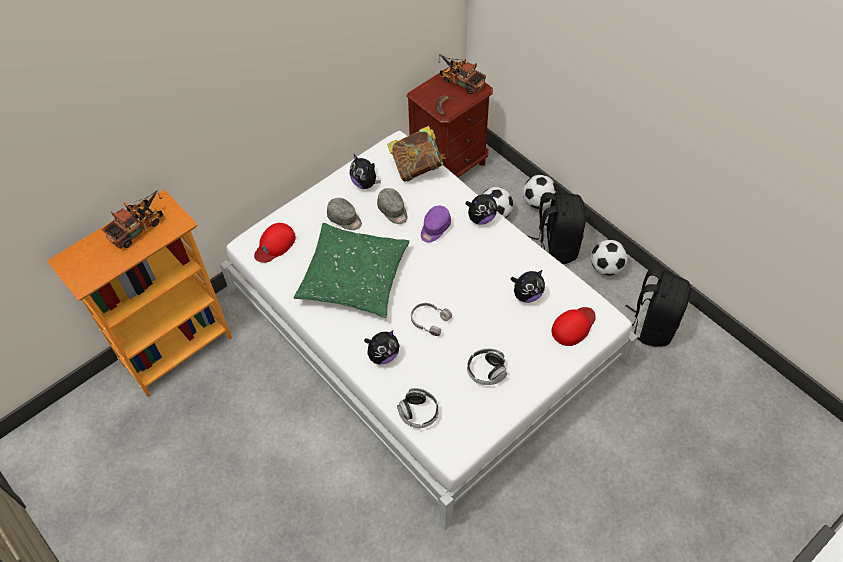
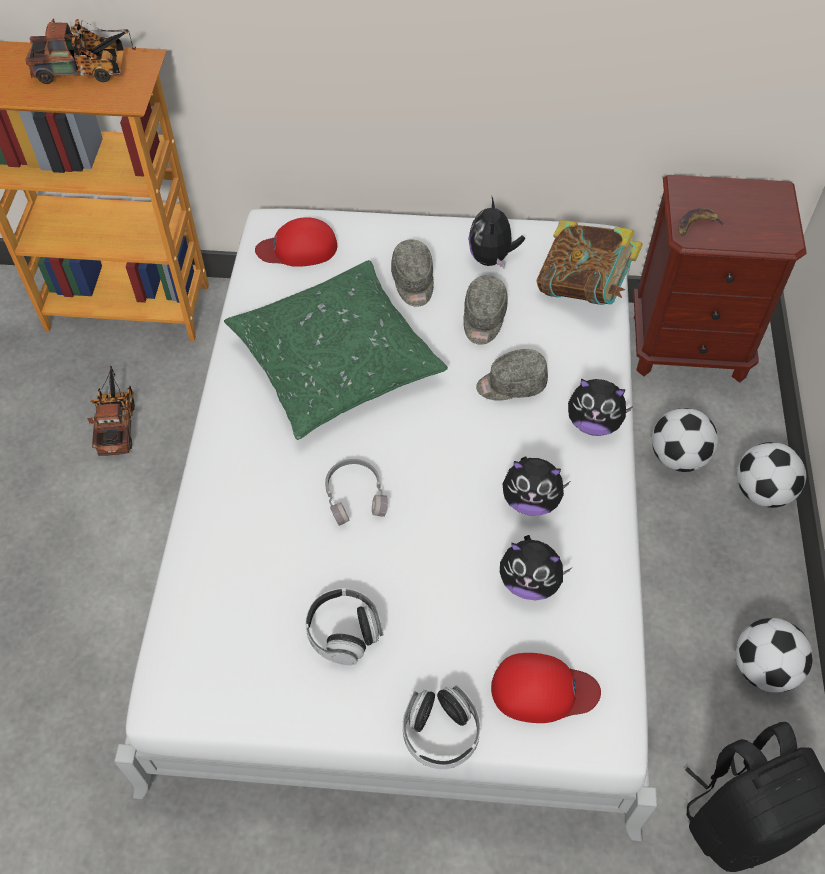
camera: 45 degrees right, 0 degrees up
(383, 355) = (248, 487): plush toy -> plush toy (530, 501)
(418, 413) = (196, 601): headphones -> headphones (440, 733)
(434, 228) = (511, 384): purple cap -> grey cap
(459, 81) = (764, 209): toy truck -> toy truck (117, 422)
(555, 246) = (719, 572): black backpack -> none

